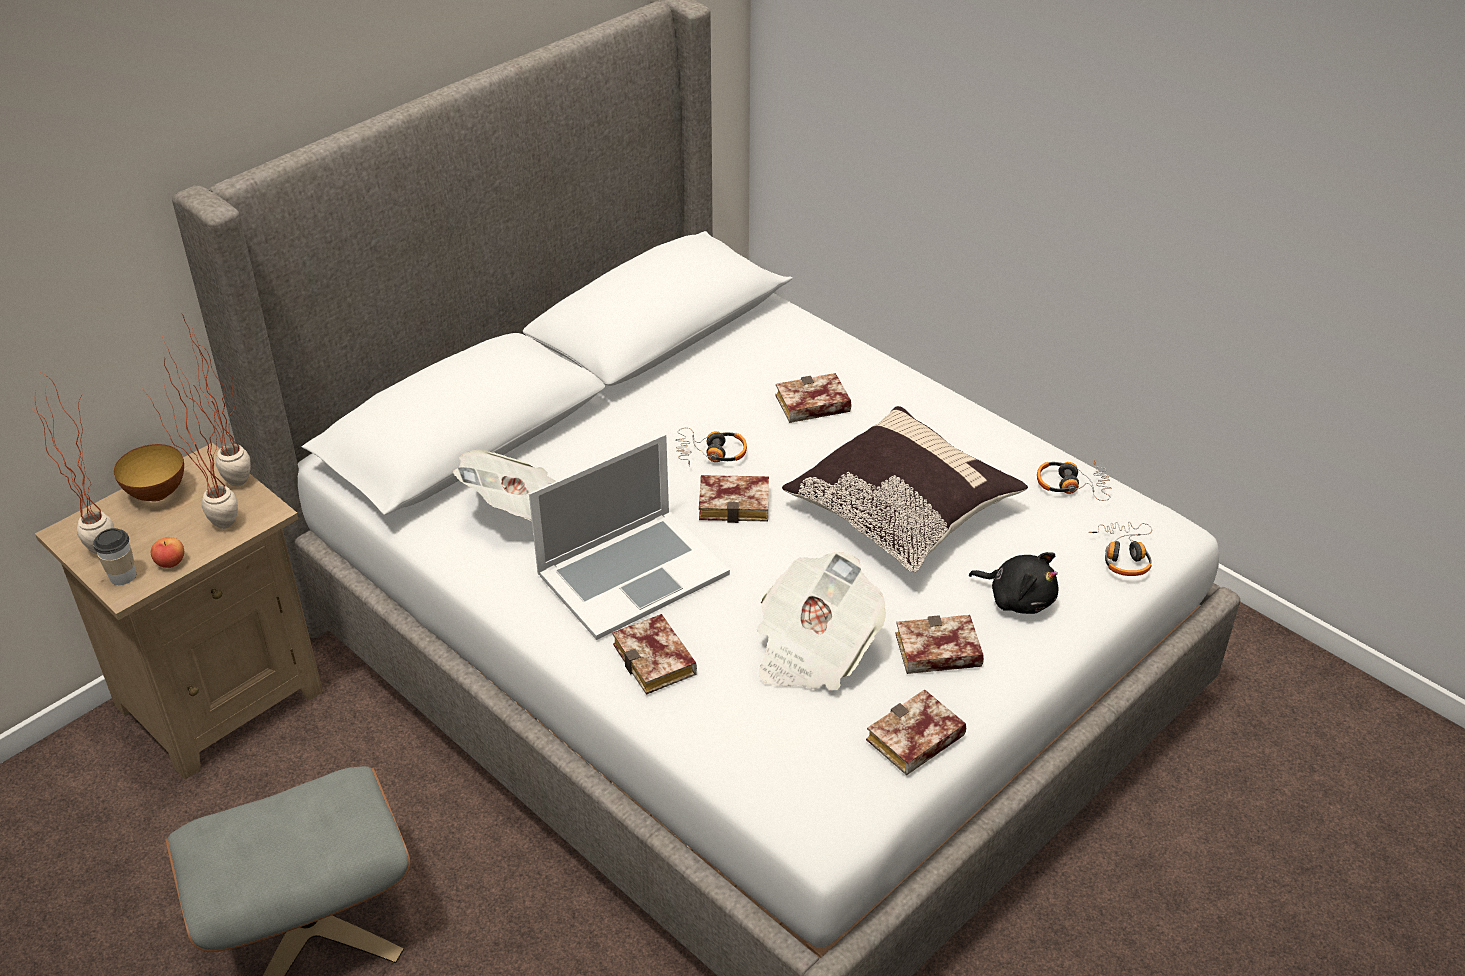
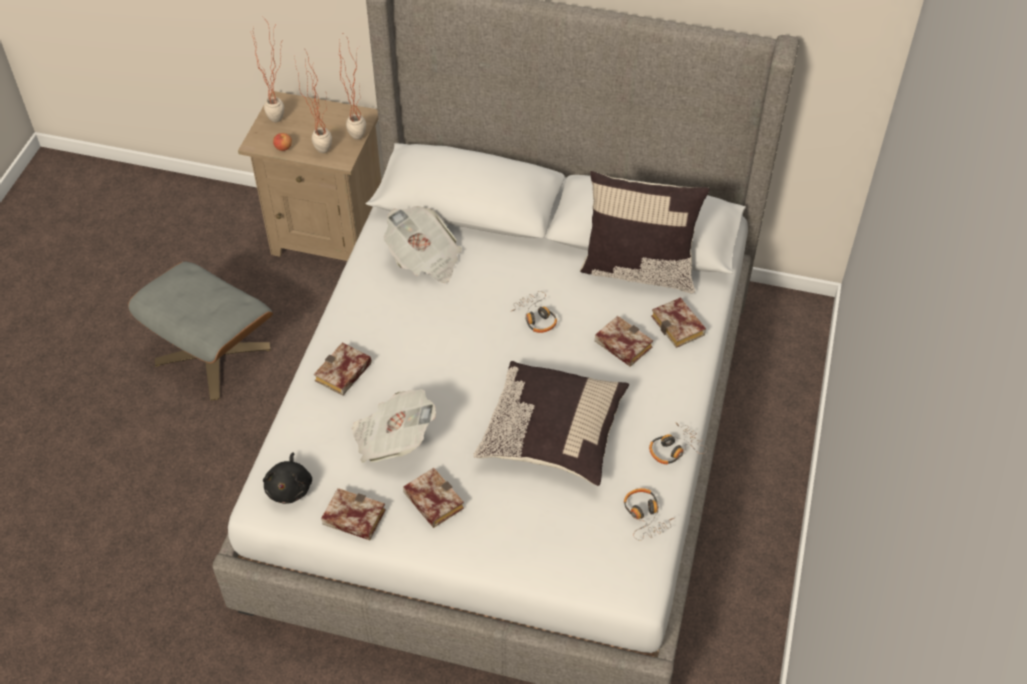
camera: 60 degrees right, 10 degrees up
(123, 576) = (263, 137): cup -> none
(157, 493) = (328, 113): bowl -> none
(632, 573) = (405, 330): laptop -> none
(710, 350) = (639, 270): none -> pillow
(737, 503) = (498, 349): book -> book (680, 327)
(1018, 598) = (509, 525): black plush toy -> black plush toy (290, 487)
(1123, 555) = (592, 569): headphones -> headphones (674, 449)

